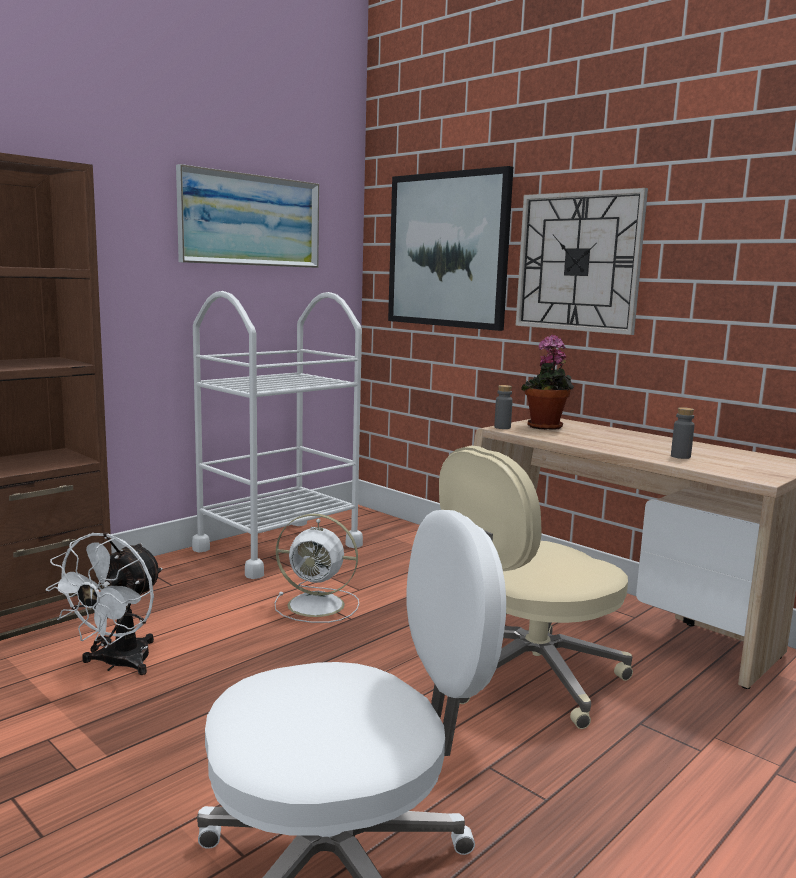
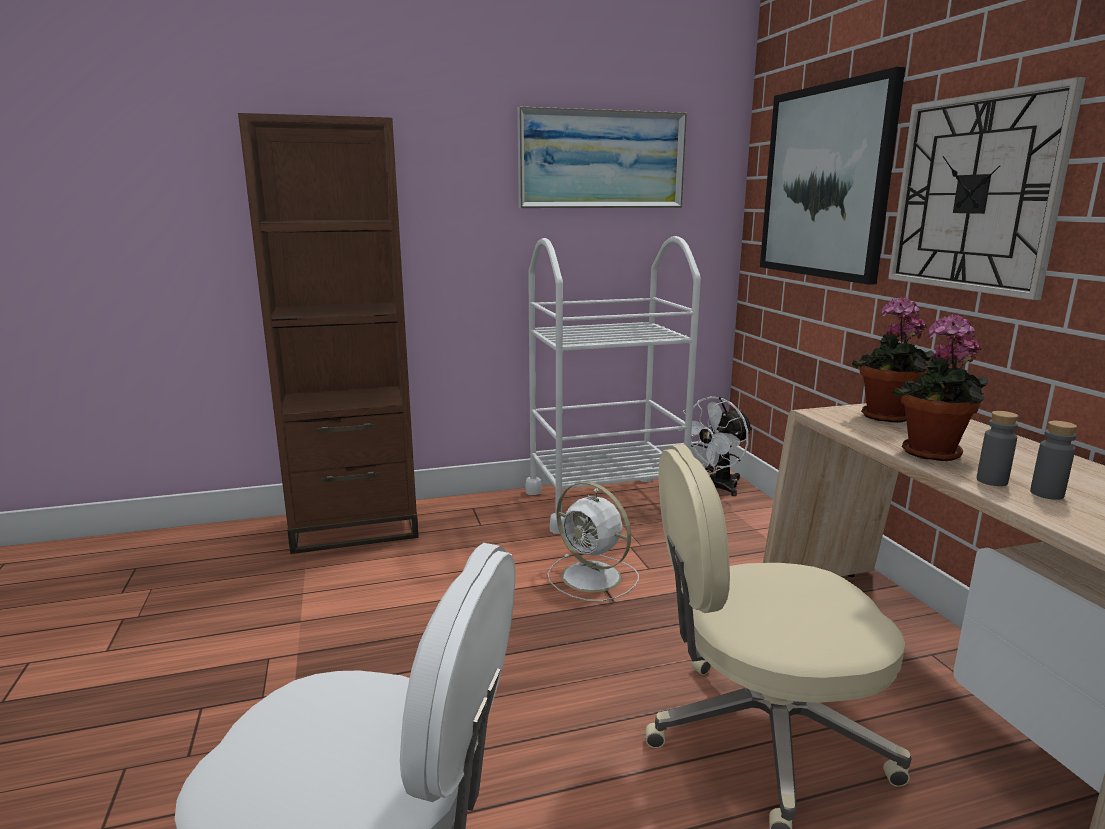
camera: 30 degrees right, 5 degrees up
(117, 664) = (374, 598): white fan -> white fan (716, 487)
(502, 427) = (823, 412): grey bottle -> grey bottle (992, 481)
(599, 444) = (931, 454): none -> potted plant

